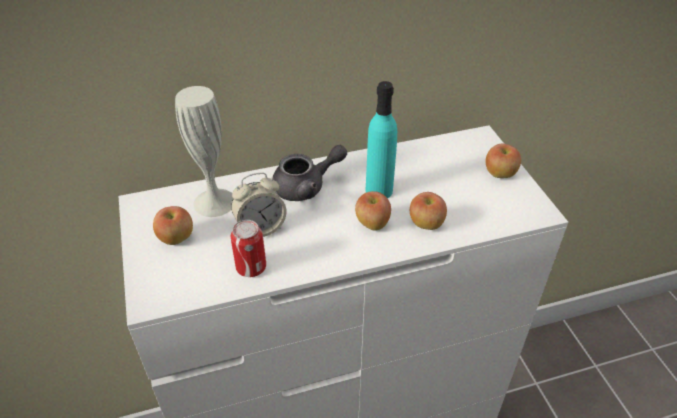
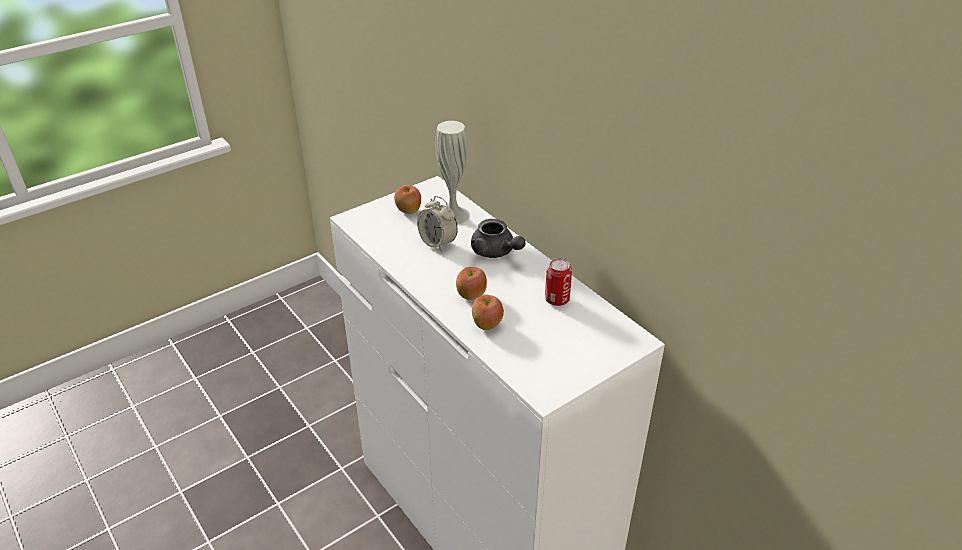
camera: 70 degrees right, 5 degrees down
(251, 267) = (397, 249): can -> can (557, 299)
(379, 190) = (514, 290): turquoise bottle -> none
(500, 174) = (585, 361): apple -> none

